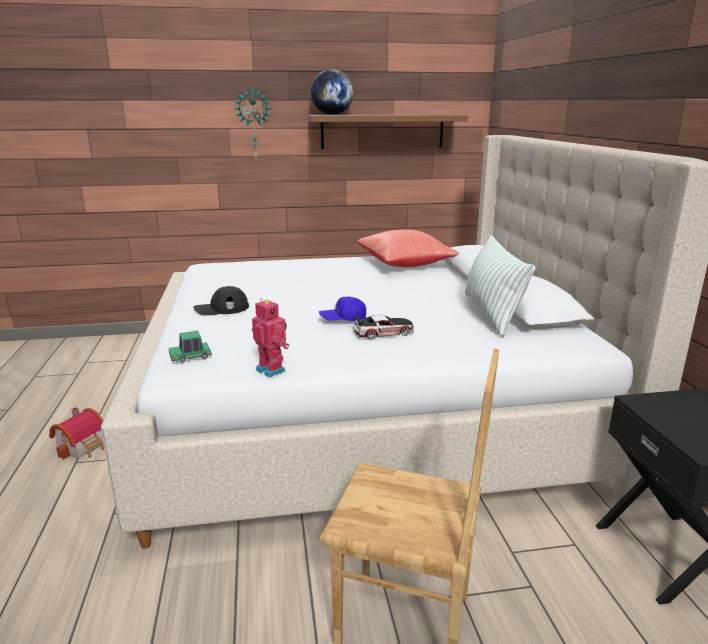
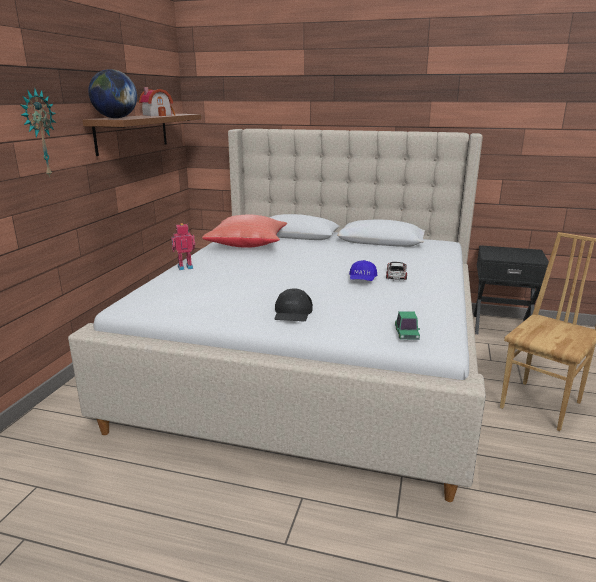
camera: 65 degrees left, 0 degrees up
(83, 447) = (254, 536): toy house -> toy house (158, 115)
(272, 370) = (445, 312): toy robot -> toy robot (185, 267)
(491, 313) = (380, 247): pillow -> none

